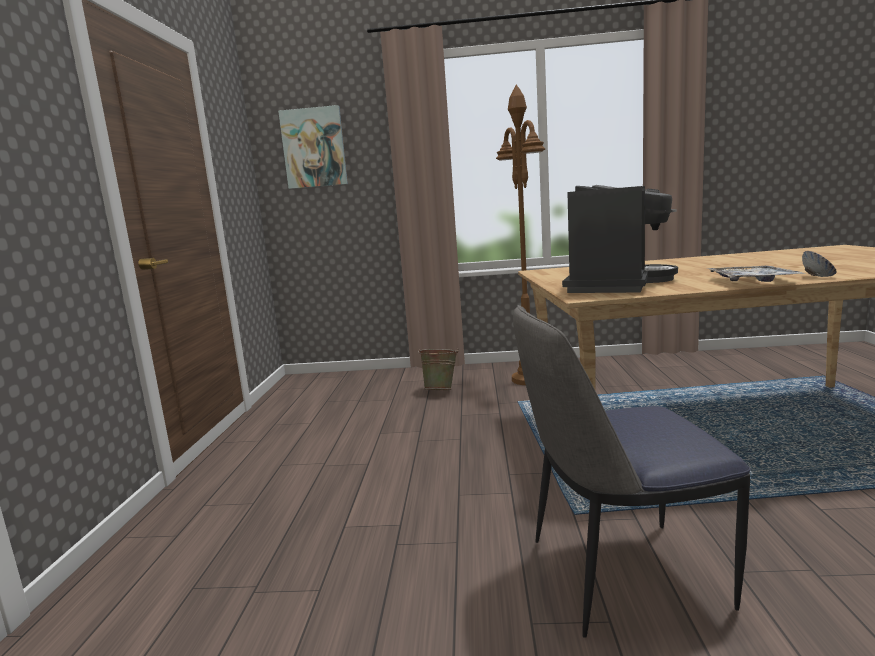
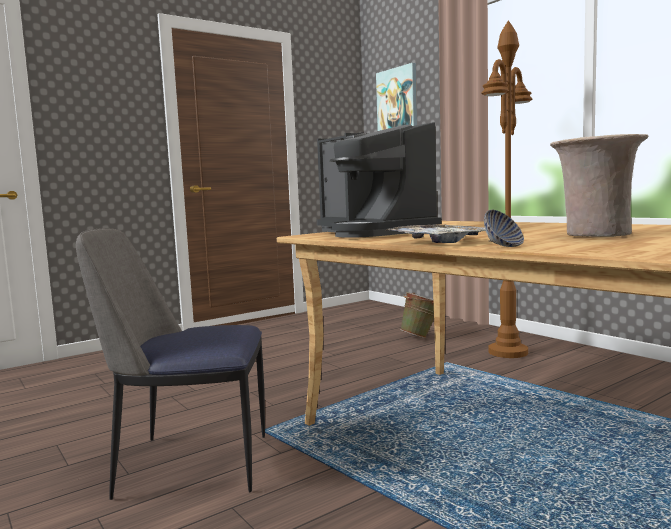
camera: 50 degrees right, 5 degrees down
(614, 284) = (374, 232): coffee machine -> coffee machine turned 75 degrees clockwise
(620, 574) = (189, 464): chair -> chair turned 45 degrees counterclockwise
(774, 264) = (594, 235): none -> beige vase

